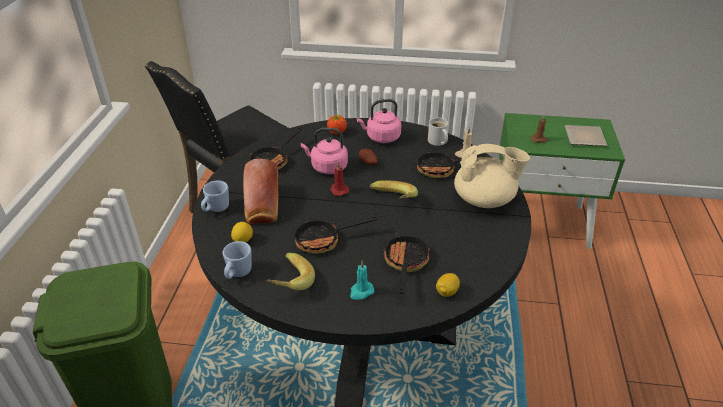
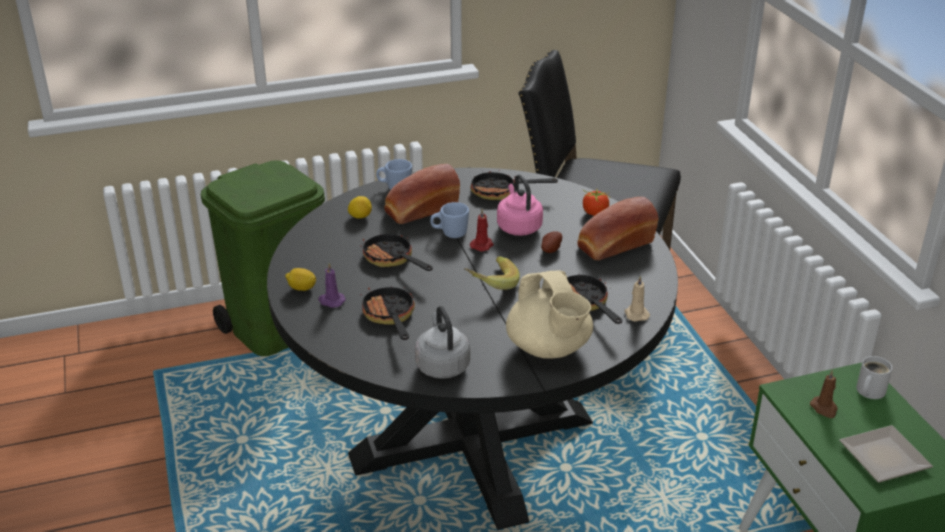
camera: 65 degrees right, 5 degrees down
(237, 273) = (313, 229): blue mug -> blue mug (449, 234)
(288, 282) = (318, 258): banana -> none
(361, 292) = (331, 301): turquoise candle -> purple candle
(381, 137) = (614, 245): pink kettle -> bread
(405, 264) = (390, 317): frying pan -> frying pan turned 90 degrees counterclockwise
(437, 141) = (646, 287): white mug -> white mug (868, 391)
(447, 292) = (363, 353): lemon -> lemon (302, 288)
(481, 254) = (442, 365): none -> grey kettle

